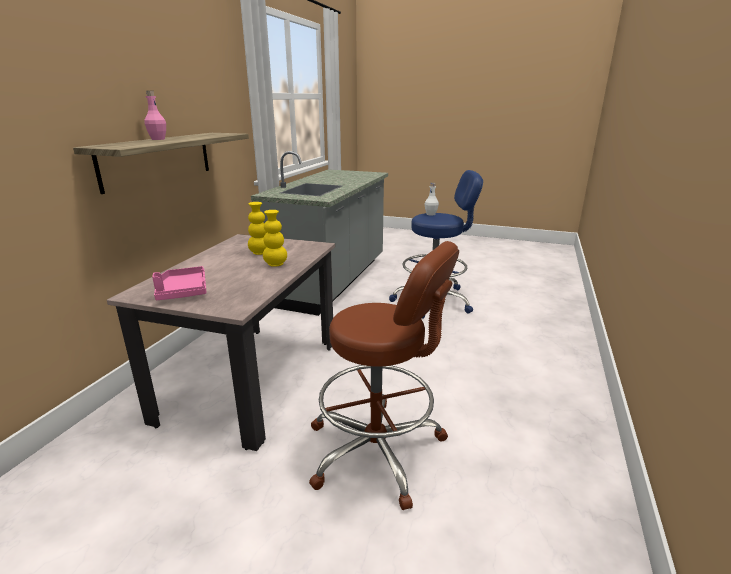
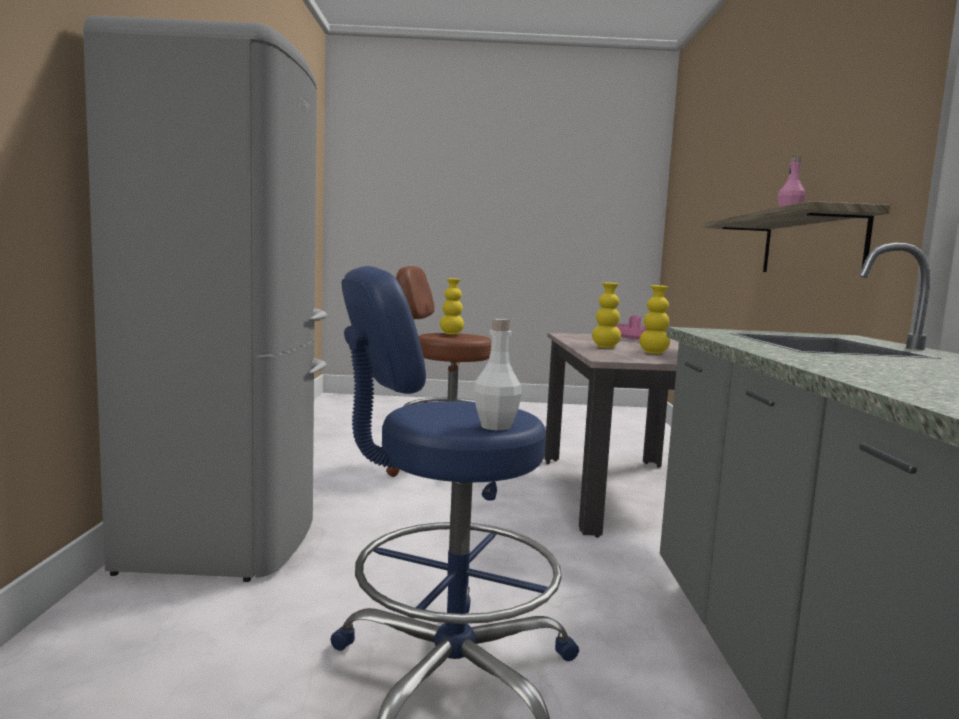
camera: 160 degrees right, 15 degrees down
(374, 331) = (451, 334): none -> yellow vase
(546, 367) = (227, 543): none -> grey fridge

